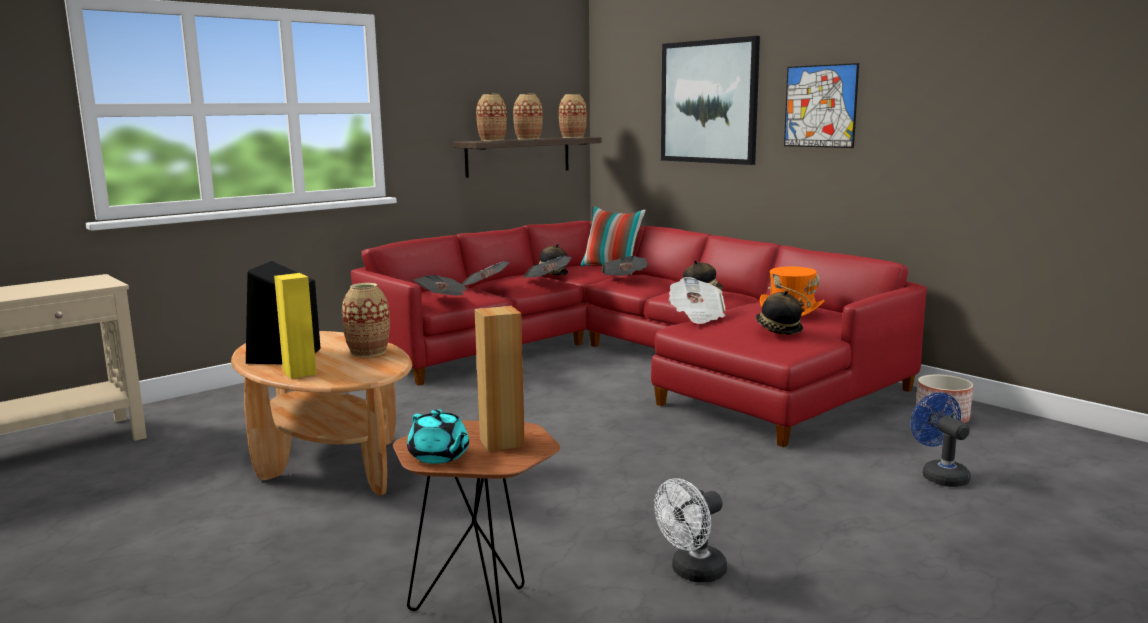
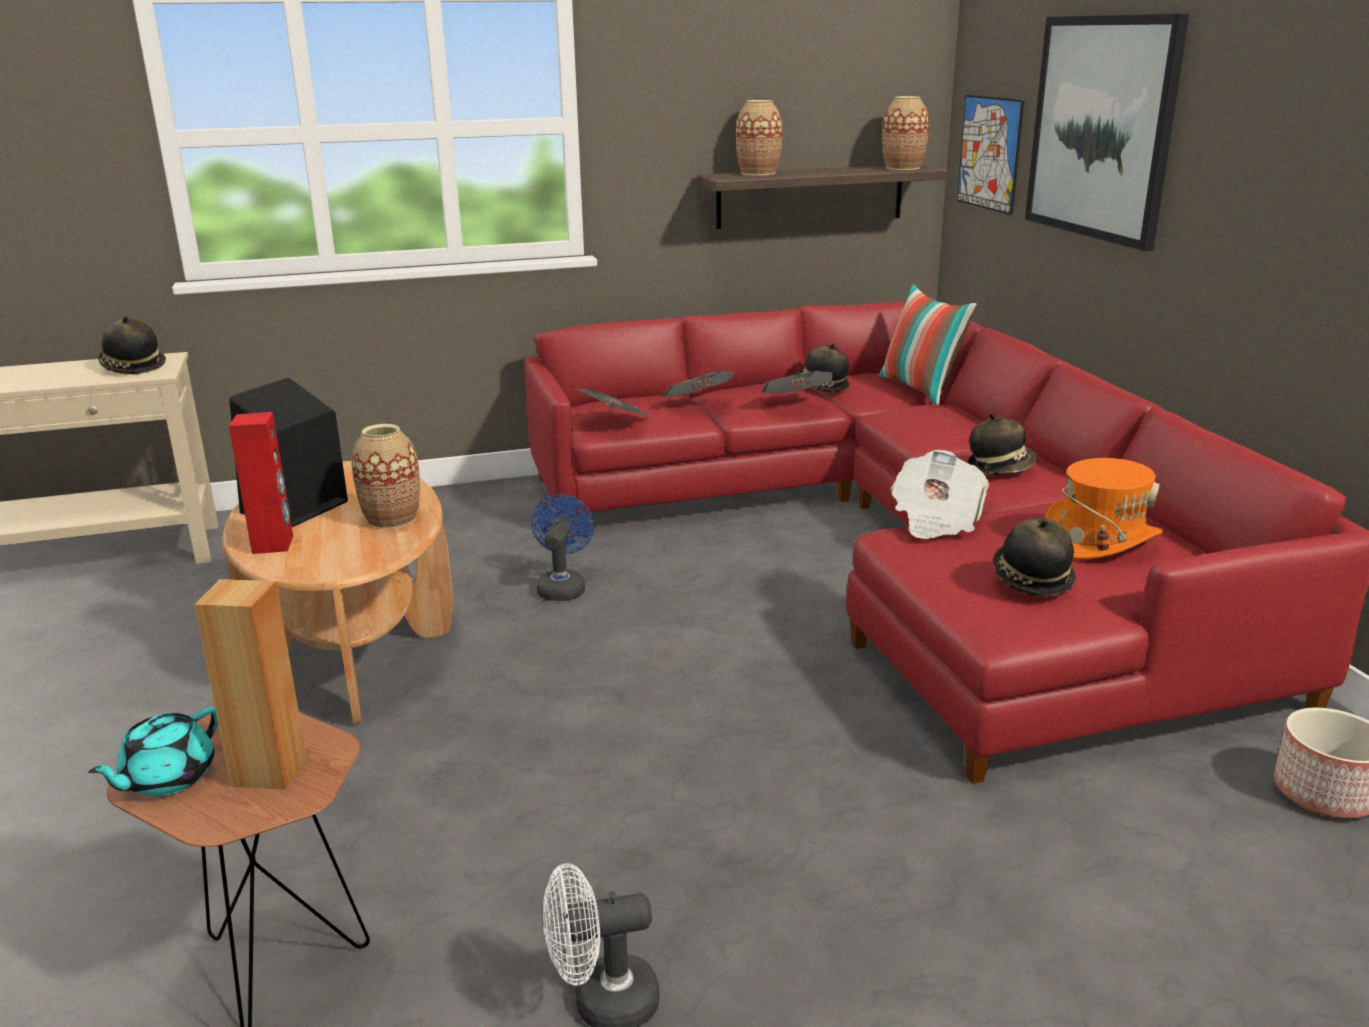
camera: 25 degrees right, 10 degrees up
(77, 284) = (133, 368): none -> hat
(300, 373) = (273, 544): yellow speaker -> red speaker
(439, 456) = (167, 778): turquoise teapot -> turquoise teapot turned 45 degrees clockwise
(528, 139) = (821, 171): vase -> none
(624, 280) = (911, 417): newspaper -> none
(820, 106) = (1265, 160): picture -> picture (989, 153)
(939, 475) = (1198, 928): blue fan -> blue fan (562, 587)

